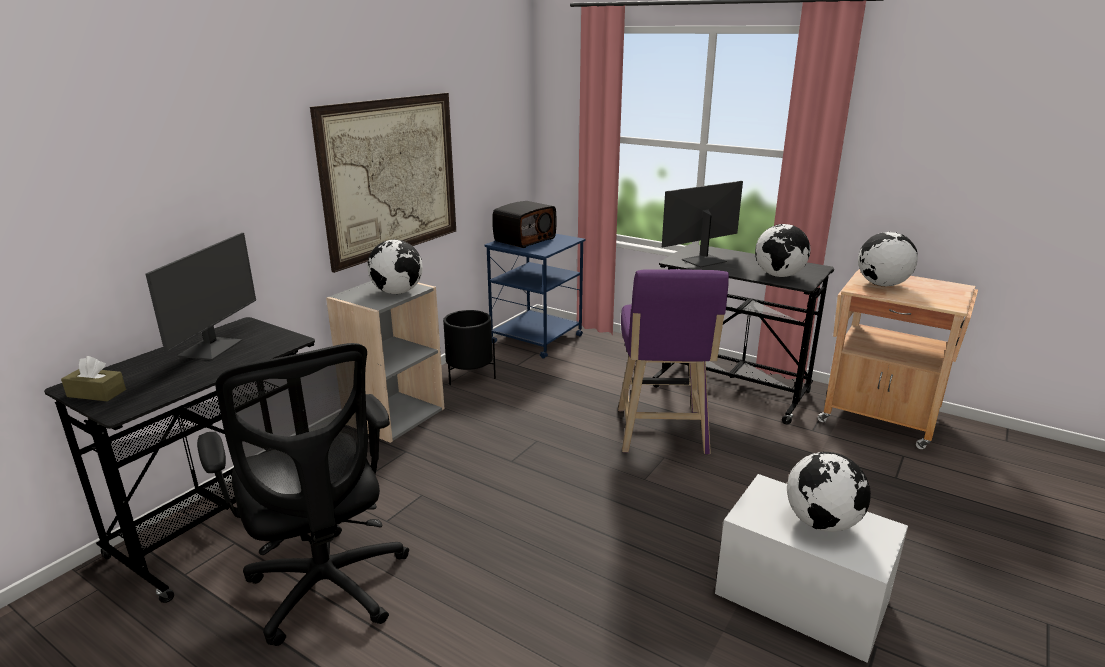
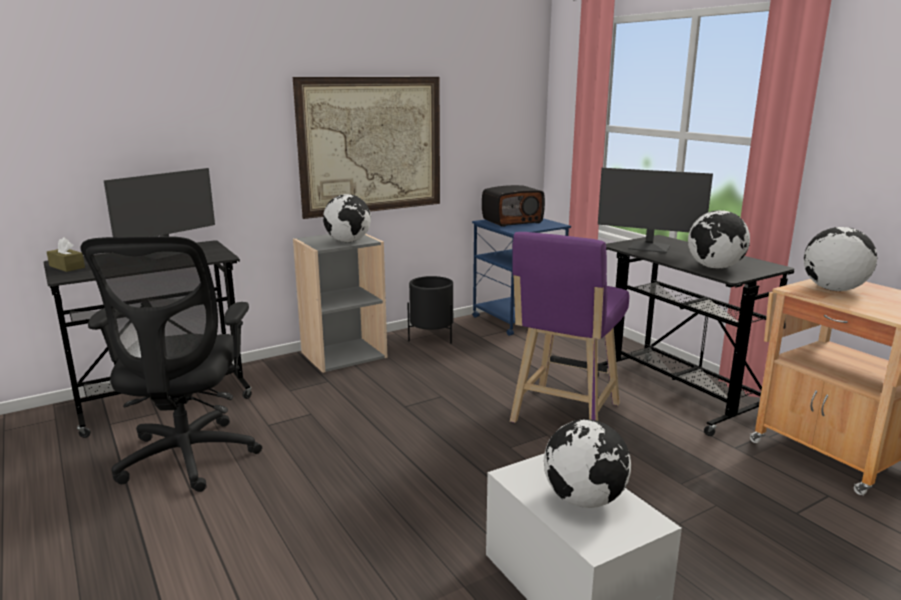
camera: 25 degrees right, 5 degrees down
(703, 260) = (649, 248): monitor -> monitor turned 150 degrees counterclockwise

